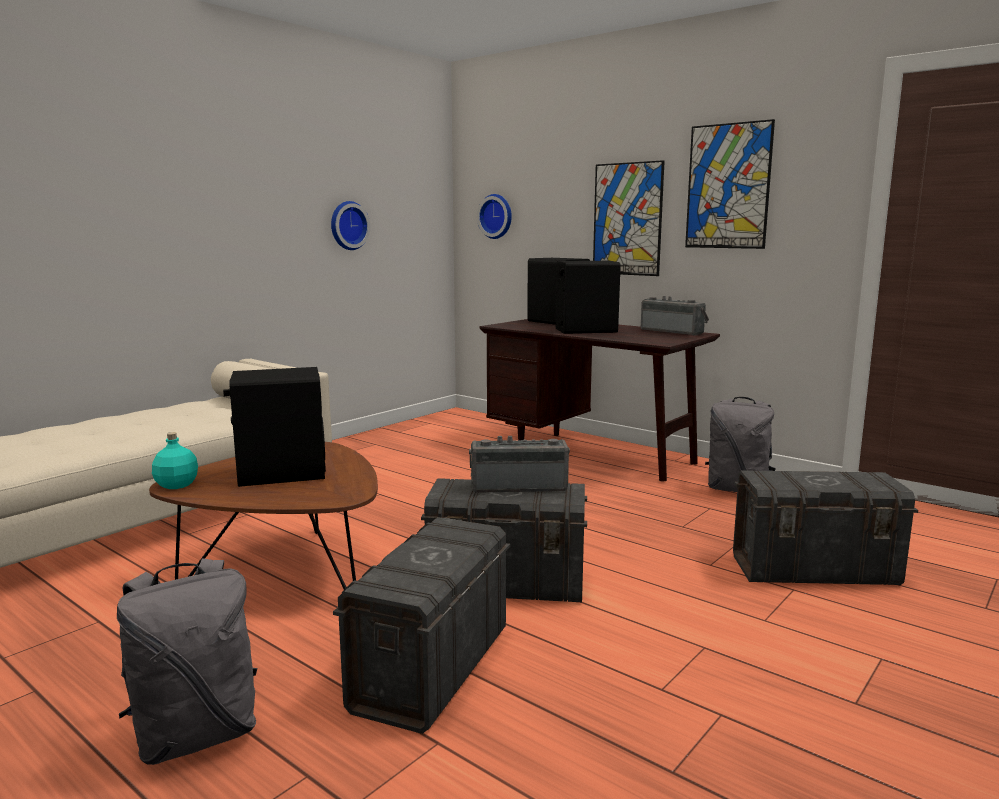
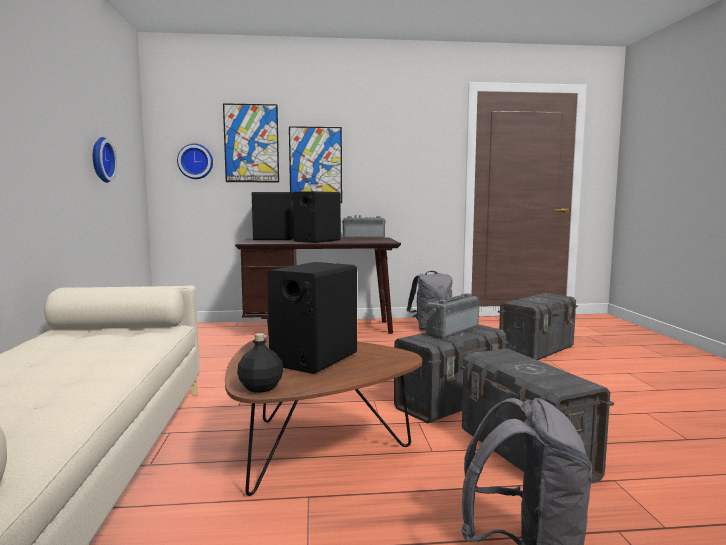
camera: 45 degrees left, 5 degrees down
(176, 485) = (261, 388): turquoise bottle -> black bottle
(728, 186) = (386, 146): picture -> picture (251, 143)

